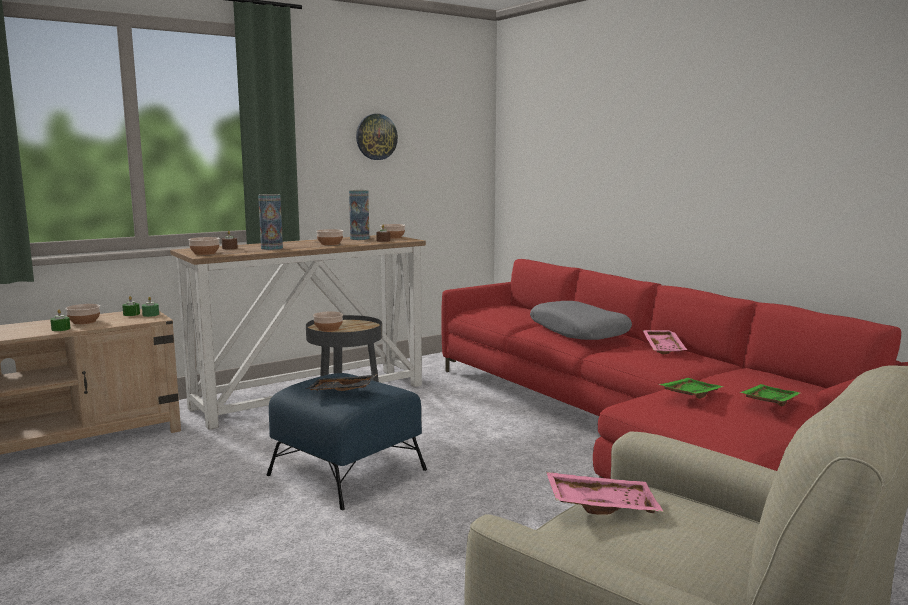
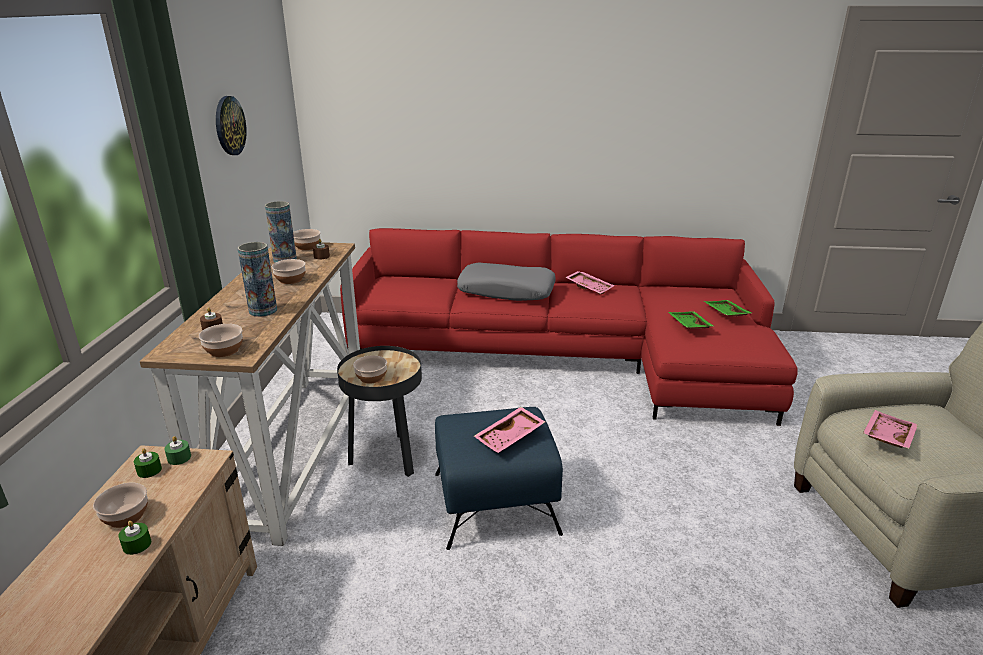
camera: 50 degrees left, 15 degrees up
(341, 391) = (510, 437): black tray -> pink tray

